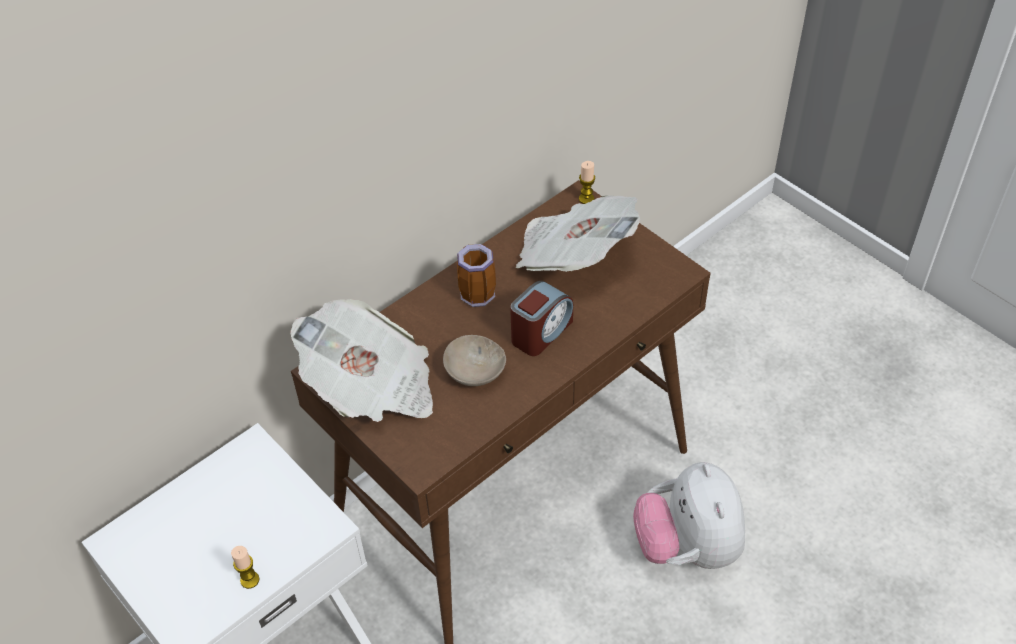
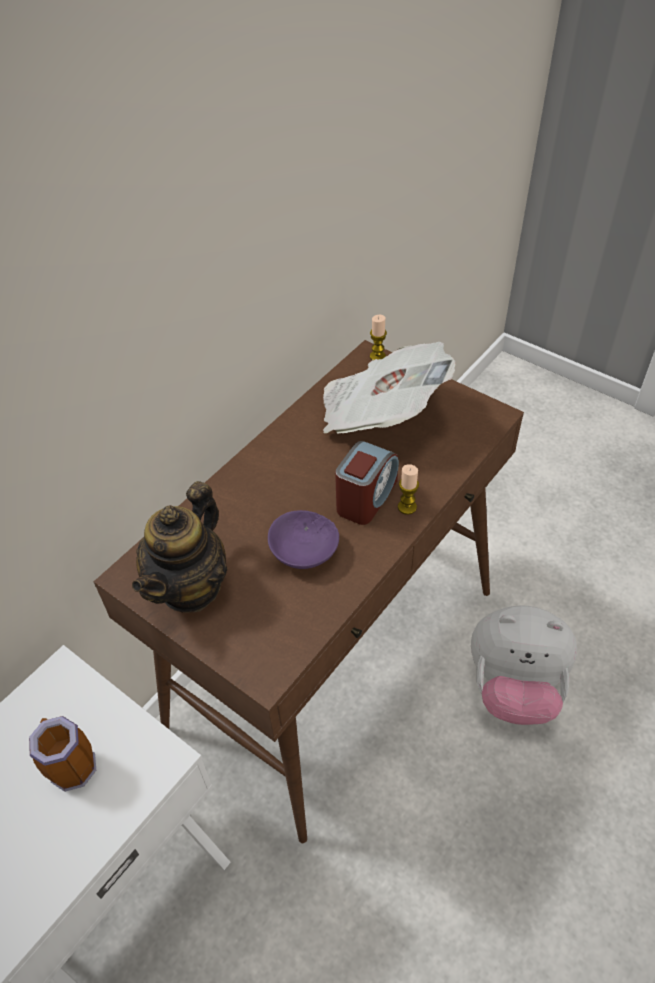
camera: 10 degrees left, 0 degrees up
(250, 580) = (78, 847): candle -> candle (407, 507)
(372, 387) = (191, 586): newspaper -> teapot
(473, 371) = (302, 551): beige bowl -> purple bowl
(474, 293) = (284, 465): mug -> mug (70, 766)
(687, 546) = (514, 687): plush toy -> plush toy turned 60 degrees counterclockwise

